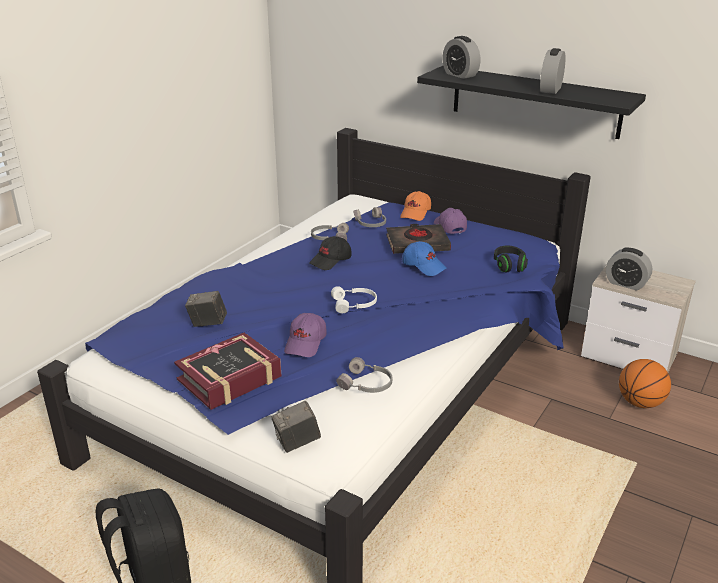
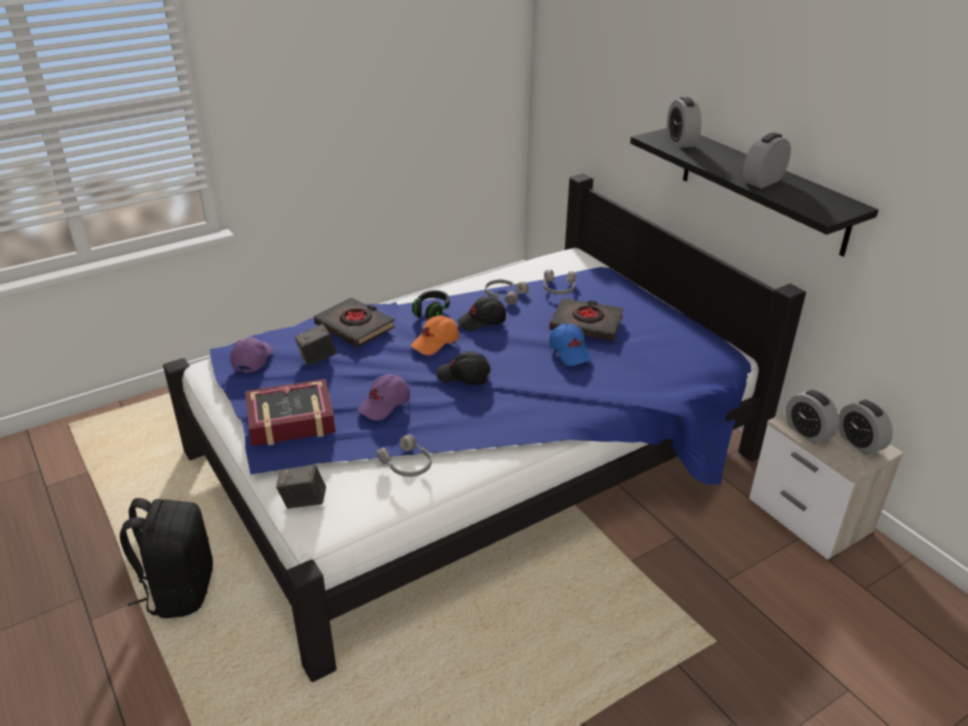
camera: 25 degrees right, 5 degrees up
(208, 323) = (317, 359): camera -> camera turned 60 degrees counterclockwise
(220, 289) = (355, 326): none -> black book
(355, 304) = (463, 377): white headphones -> black cap
(416, 213) = (618, 287): orange cap -> orange cap (435, 343)
(449, 227) = (640, 312): purple cap -> purple cap (252, 360)
(509, 266) = (665, 376): black headphones -> black headphones (431, 312)
(640, 403) = (777, 575): basketball -> none
(664, 282) = (859, 443): none -> alarm clock

